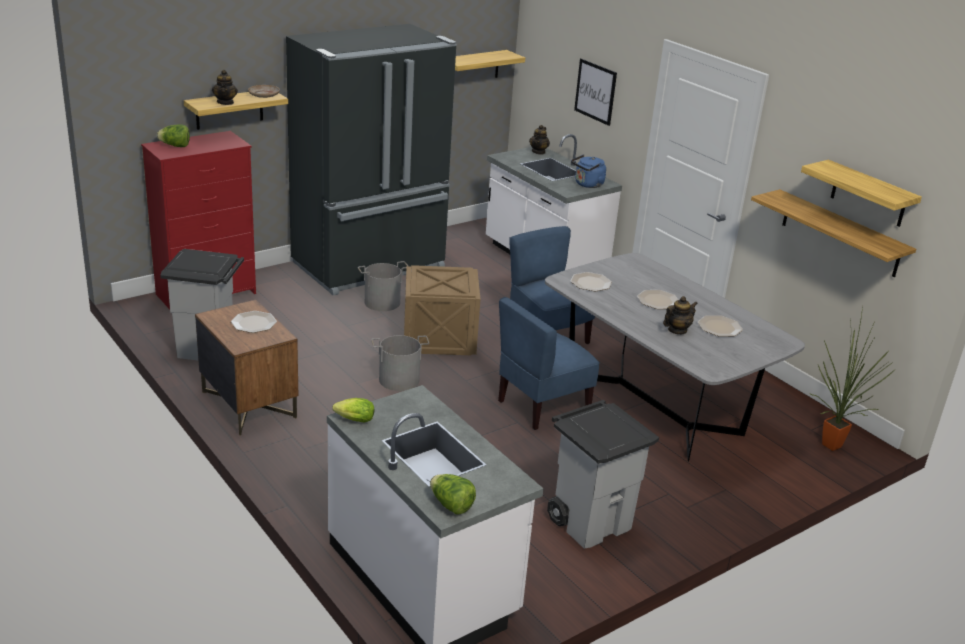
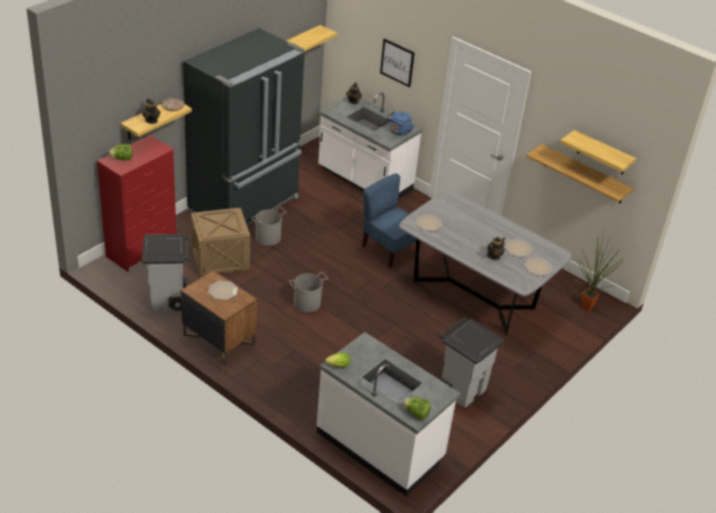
camera: 15 degrees left, 10 degrees up
(438, 338) = (318, 263): crate -> crate (219, 259)
(542, 406) = (406, 308): blue chair -> none
(657, 300) = (475, 232): plate -> plate (537, 267)

